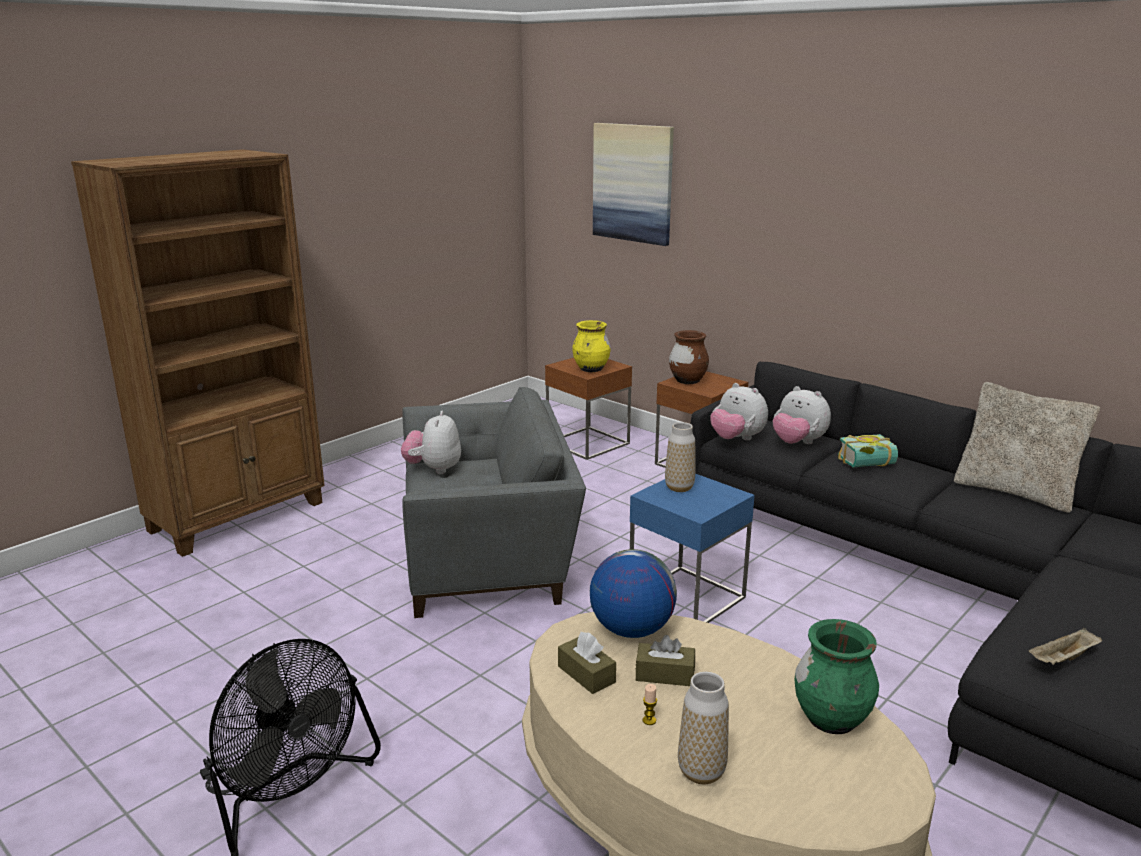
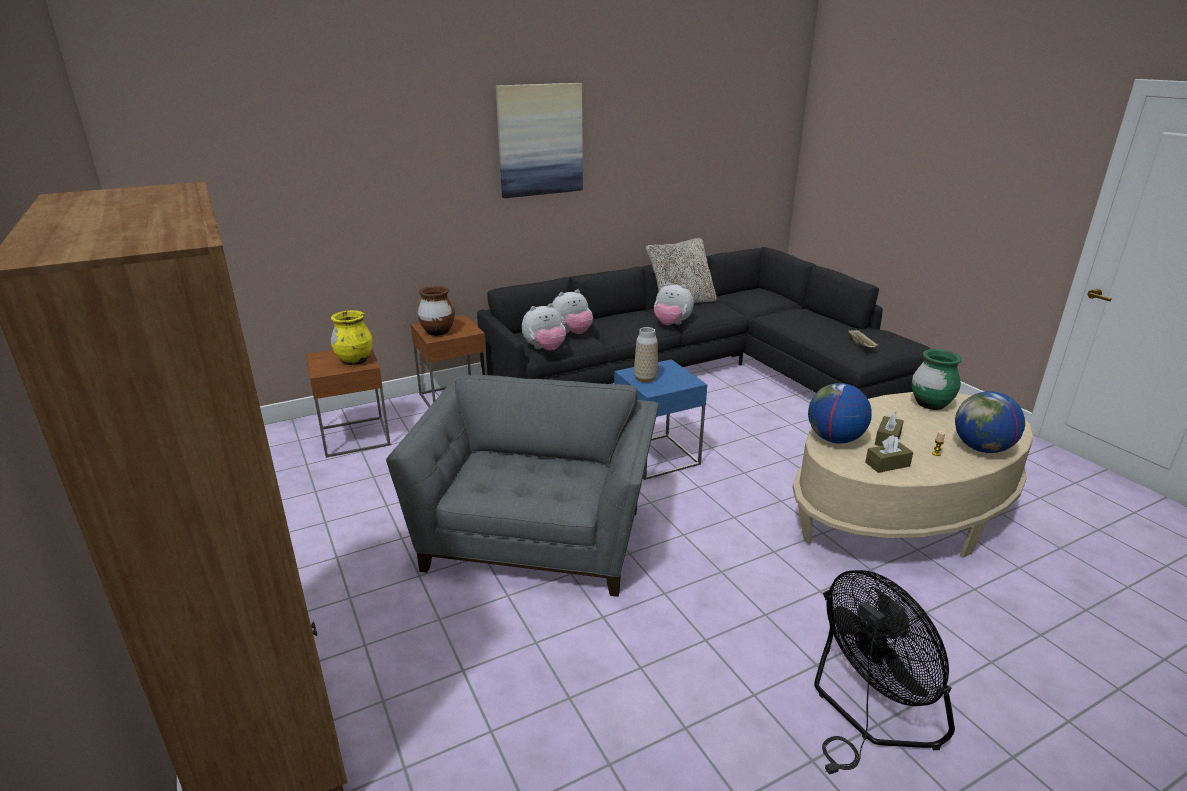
camera: 70 degrees left, 5 degrees up
(434, 469) = (474, 490): plush toy -> plush toy (671, 324)
(633, 183) = (294, 164): picture -> picture (540, 140)
(701, 772) = (982, 448): vase -> globe
(868, 465) = (626, 324): book -> none

